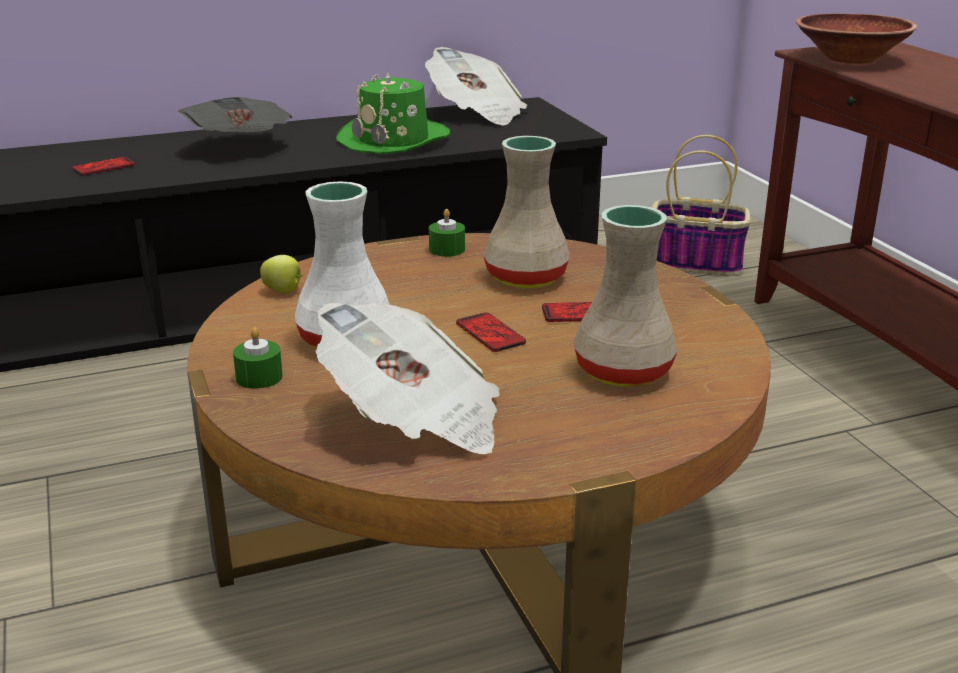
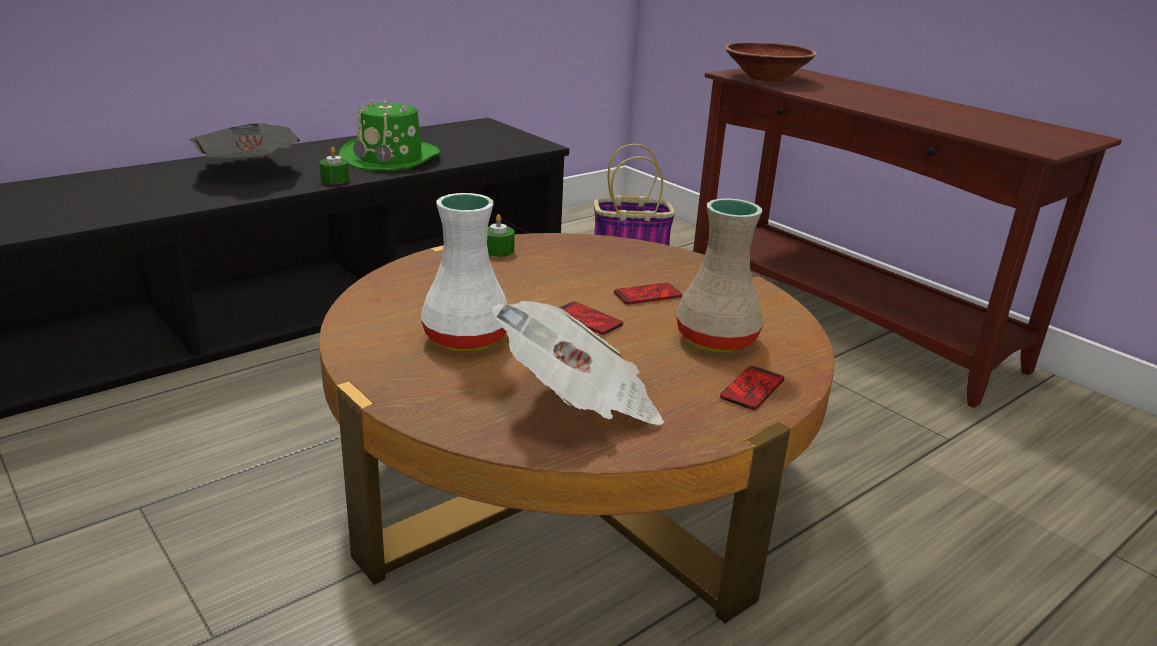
camera: 20 degrees left, 0 degrees up
(104, 167) = (121, 197): phone -> phone (752, 389)
(259, 377) = (411, 381): green candle -> green candle (335, 179)
(284, 291) = (377, 299): apple -> none
(477, 113) = (447, 133): newspaper -> none
(525, 278) = (581, 270): beige vase -> none

